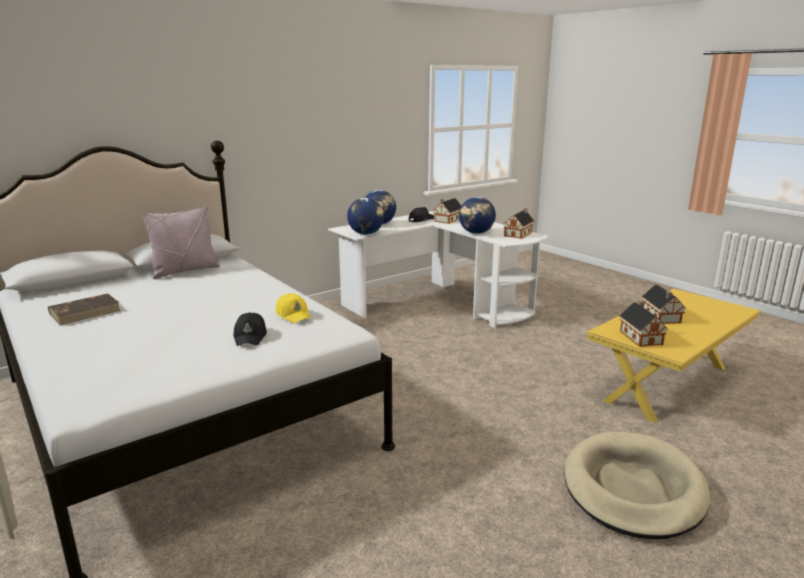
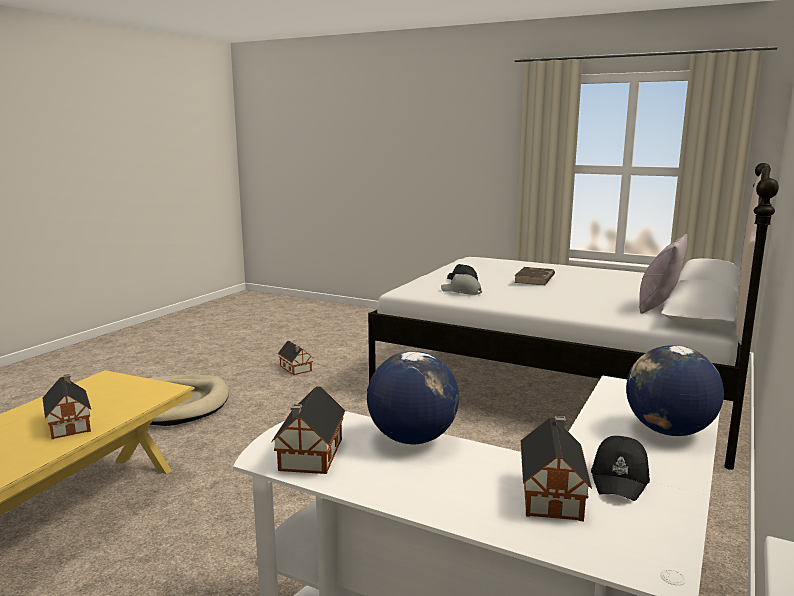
camera: 155 degrees right, 5 degrees down
(85, 312) = (607, 276): brown book -> brown book (534, 279)
(293, 315) = (461, 292): yellow cap -> grey cap
(366, 234) = (617, 390): globe -> none
(640, 337) = (128, 389): toy house -> toy house (296, 369)

